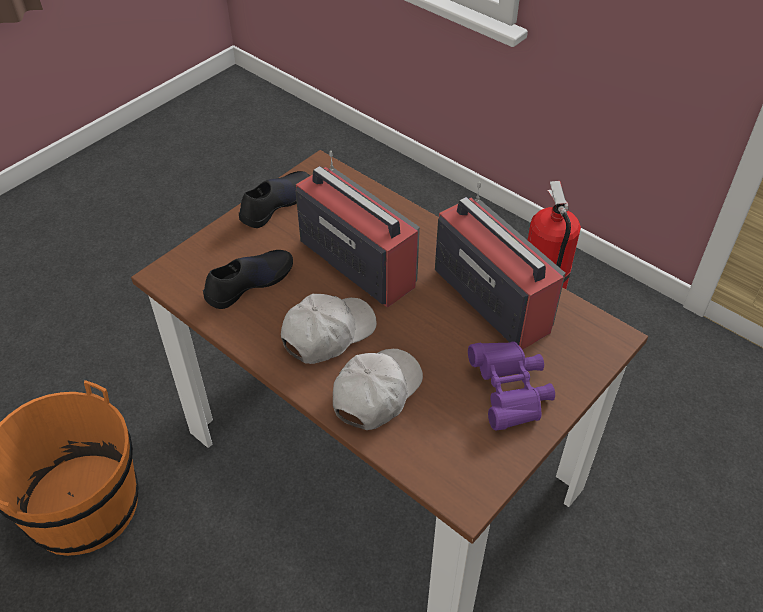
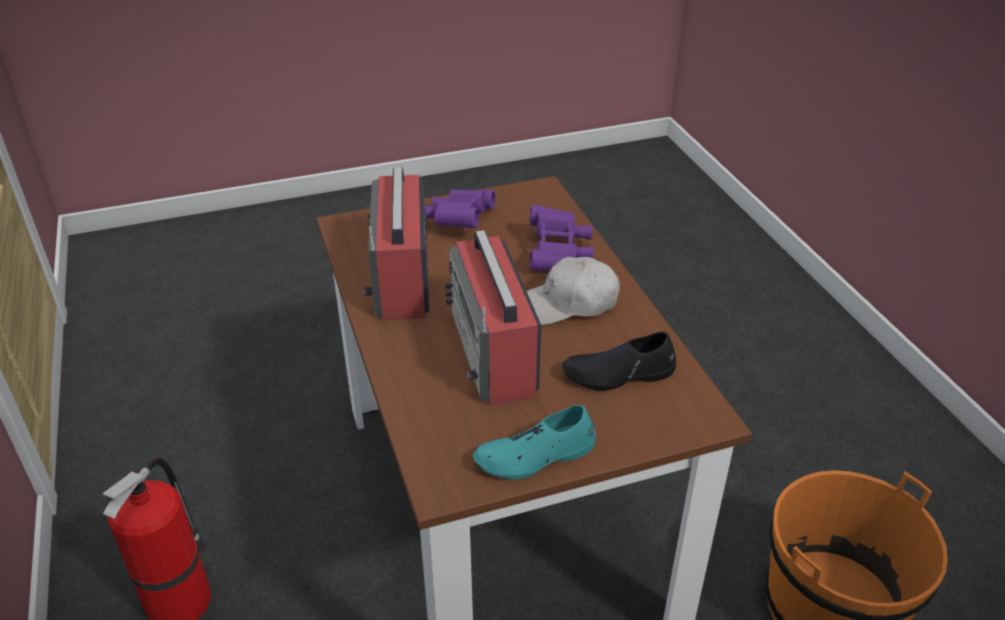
camera: 150 degrees left, 10 degrees down
(276, 204) = (535, 456): black shoe -> turquoise shoe
(376, 393) = (558, 254): white cap -> purple binoculars

